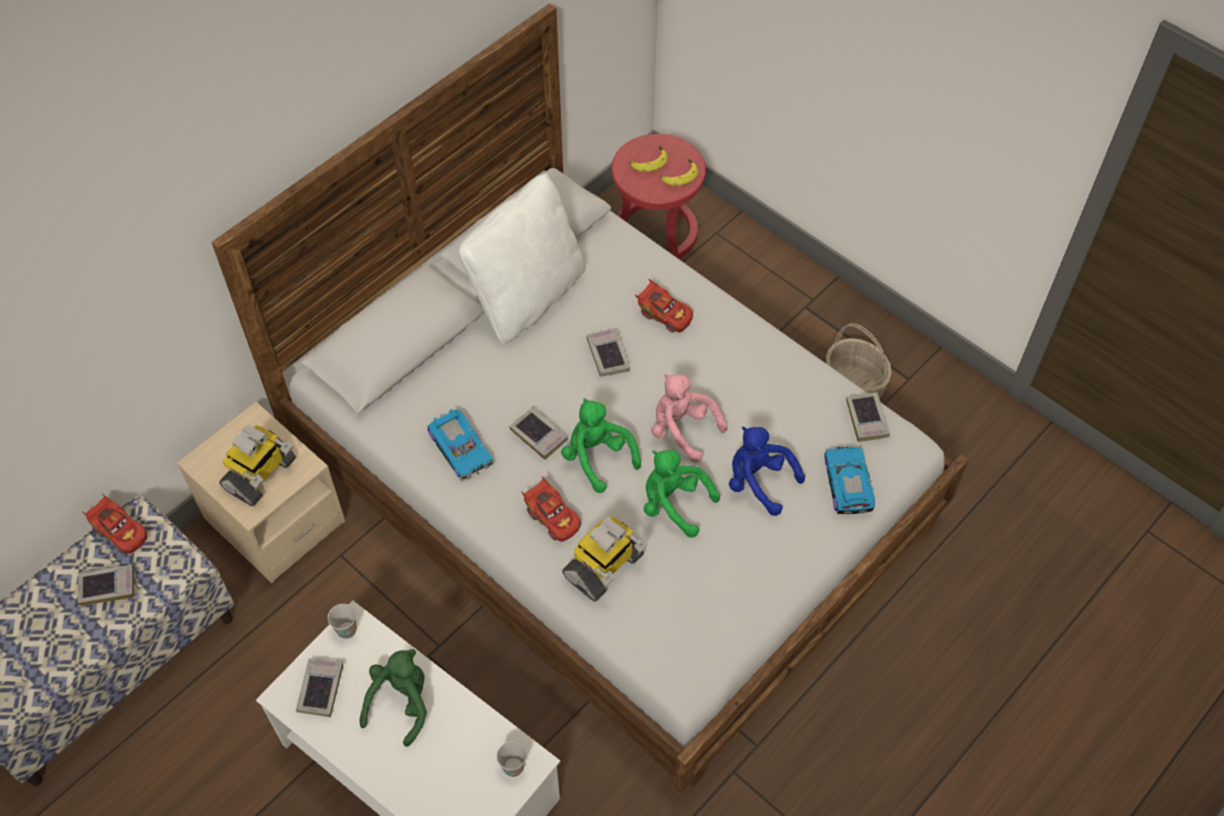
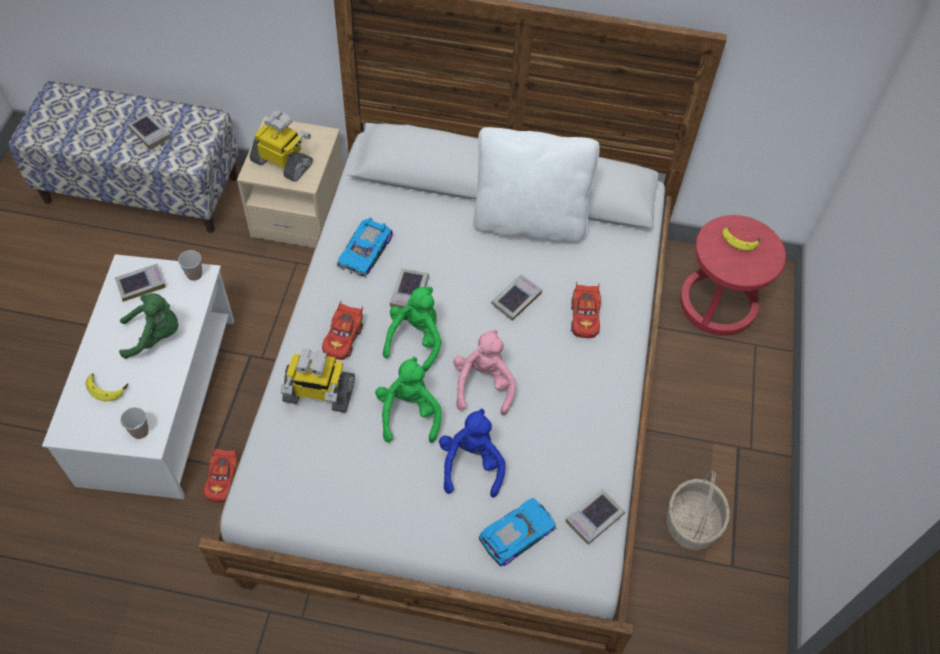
camera: 55 degrees right, 0 degrees up
(120, 531) = (193, 117): red toy car -> red toy car (223, 479)
(260, 475) = (283, 163): toy robot -> toy robot turned 150 degrees counterclockwise
(679, 175) = (745, 266): banana -> banana (107, 387)

